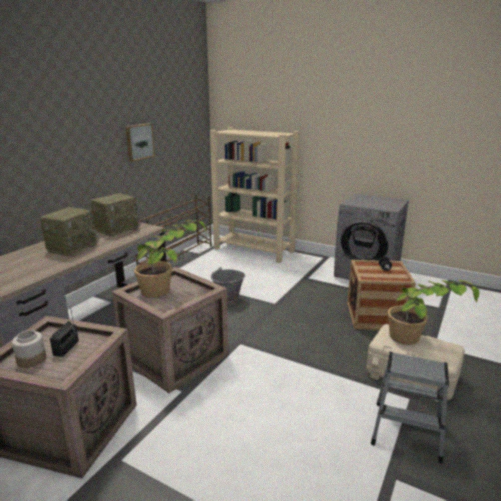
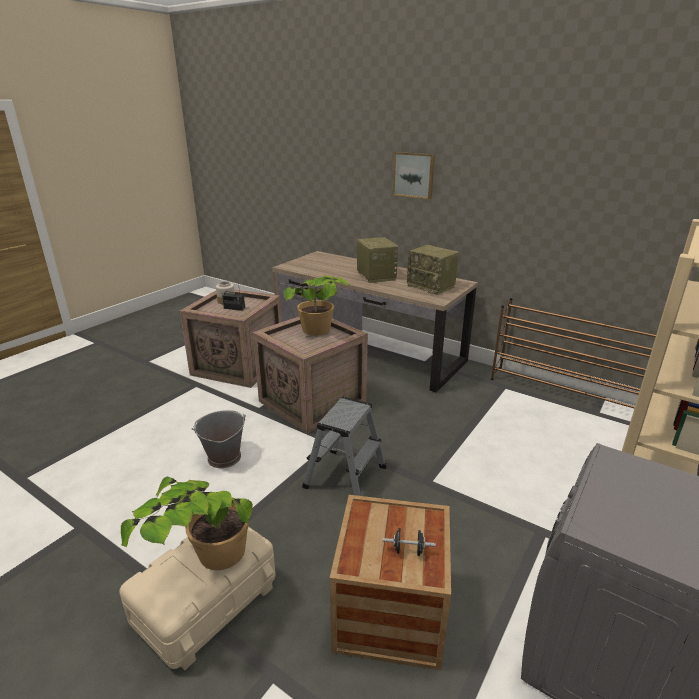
camera: 95 degrees right, 5 degrees up
(72, 247) = (375, 276): radio -> radio turned 135 degrees counterclockwise
(139, 141) = (558, 205): picture -> picture (414, 175)
(228, 300) = (439, 437): grey bucket -> grey bucket (223, 457)
(407, 430) = (120, 559): grey step ladder -> grey step ladder (345, 477)

